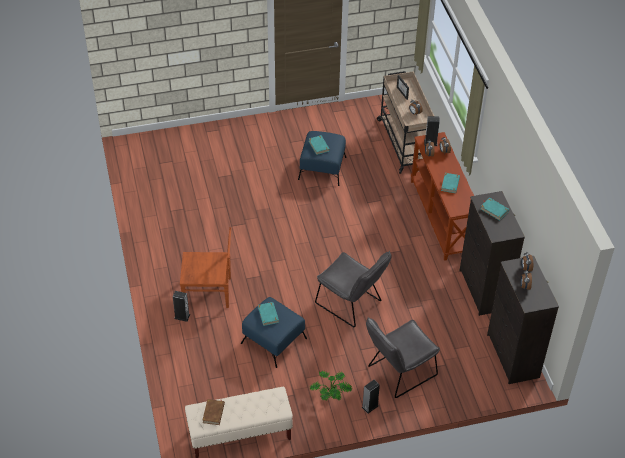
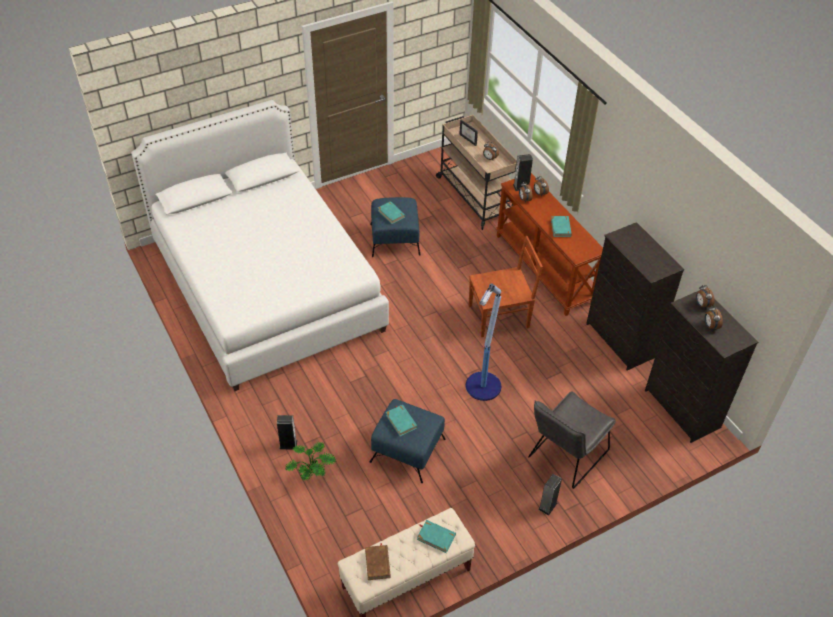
camera: 15 degrees left, 0 degrees up
(203, 188) = (266, 286): none -> white bed
(209, 292) = (311, 408): brown chair -> brown chair (500, 316)
(331, 395) = (498, 502): potted plant -> potted plant (312, 472)
(352, 304) = (482, 387): grey chair -> floor lamp
(494, 210) = (637, 245): turquoise book -> turquoise book (436, 537)

